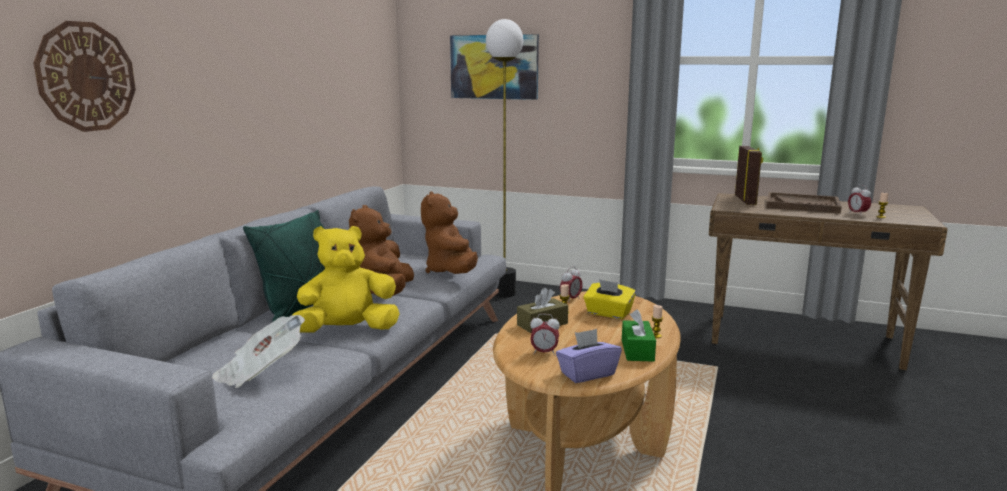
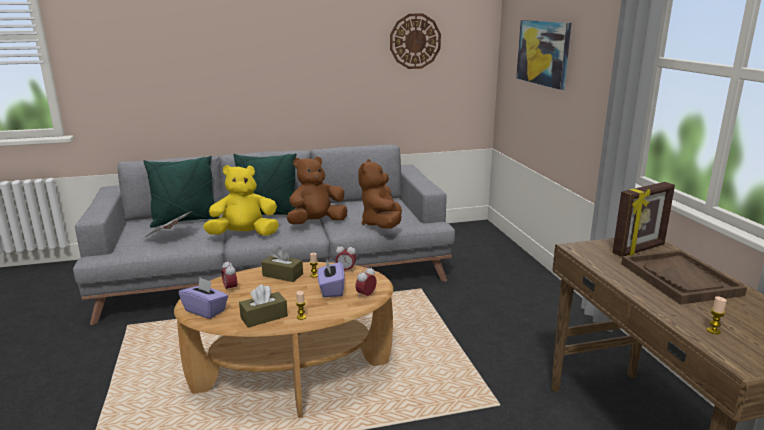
camera: 55 degrees right, 5 degrees up
(86, 77) = (179, 56): wall clock -> wall clock (415, 41)
(215, 352) = (185, 220): none -> green pillow
(347, 331) = (244, 235): yellow plush toy -> yellow plush toy turned 45 degrees counterclockwise
(451, 272) = (382, 224): brown plush toy -> brown plush toy turned 45 degrees counterclockwise
(504, 293) = (501, 265): floor lamp -> none
(608, 313) = (331, 289): yellow tissue box -> purple tissue box
(637, 350) = (264, 317): green tissue box -> brown tissue box
(857, 214) = (698, 315): alarm clock -> alarm clock (366, 295)

